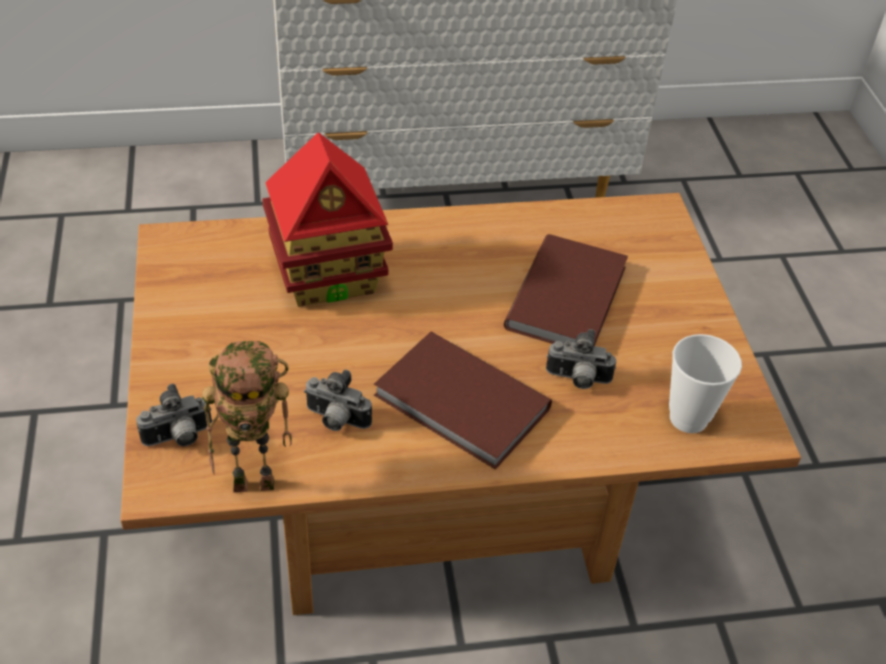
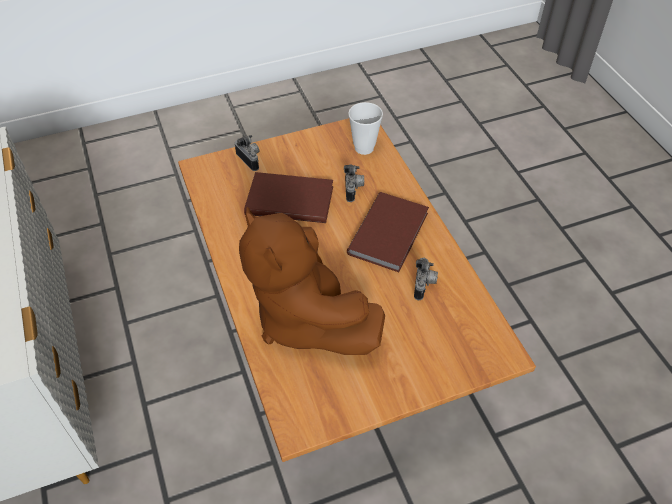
camera: 100 degrees left, 5 degrees up
(179, 438) = (469, 356): camera -> camera (250, 159)
(257, 481) = (481, 310): toy robot -> none
(329, 276) = (306, 318): toy house -> brown plush toy

